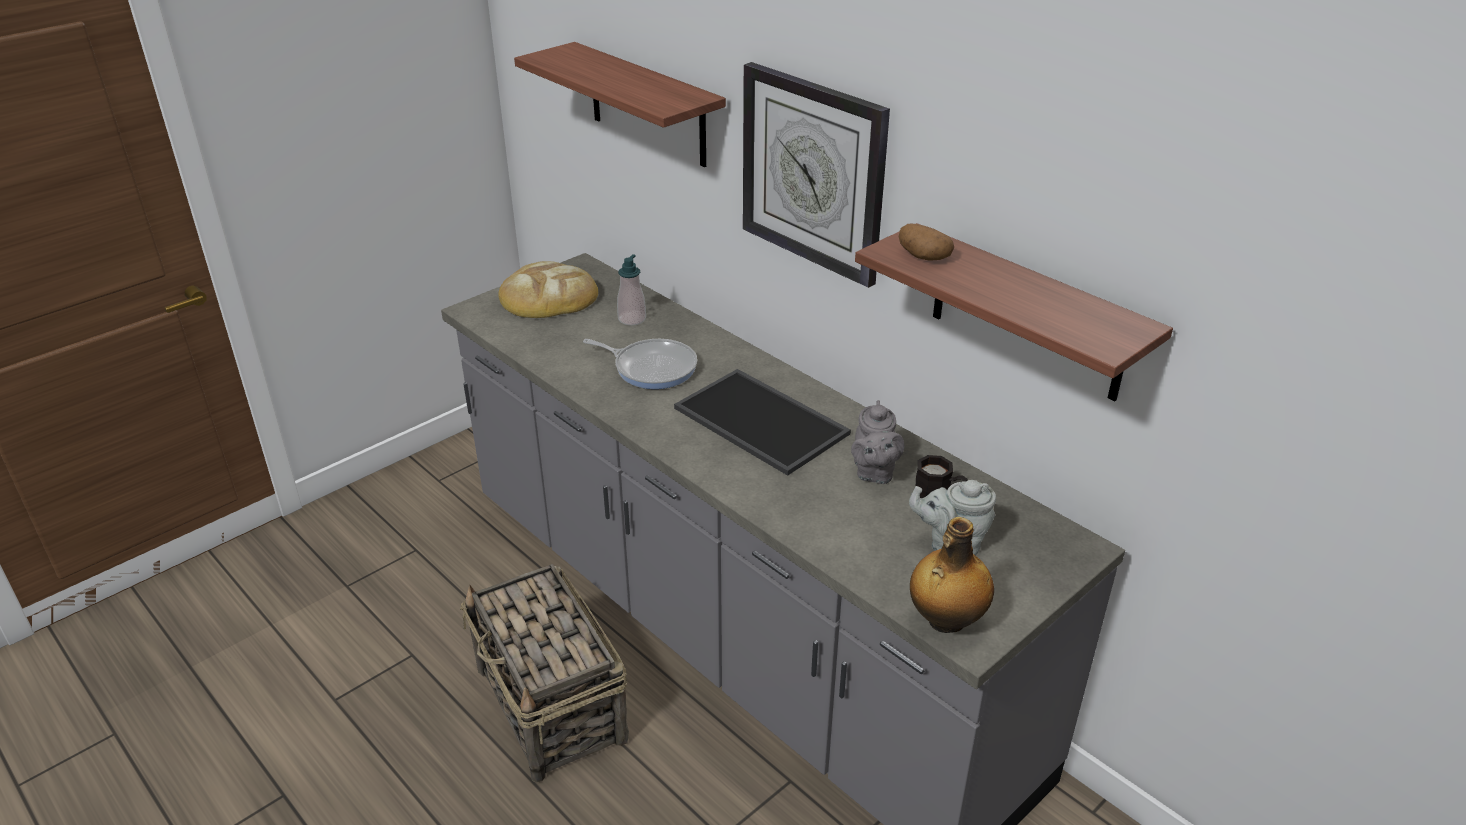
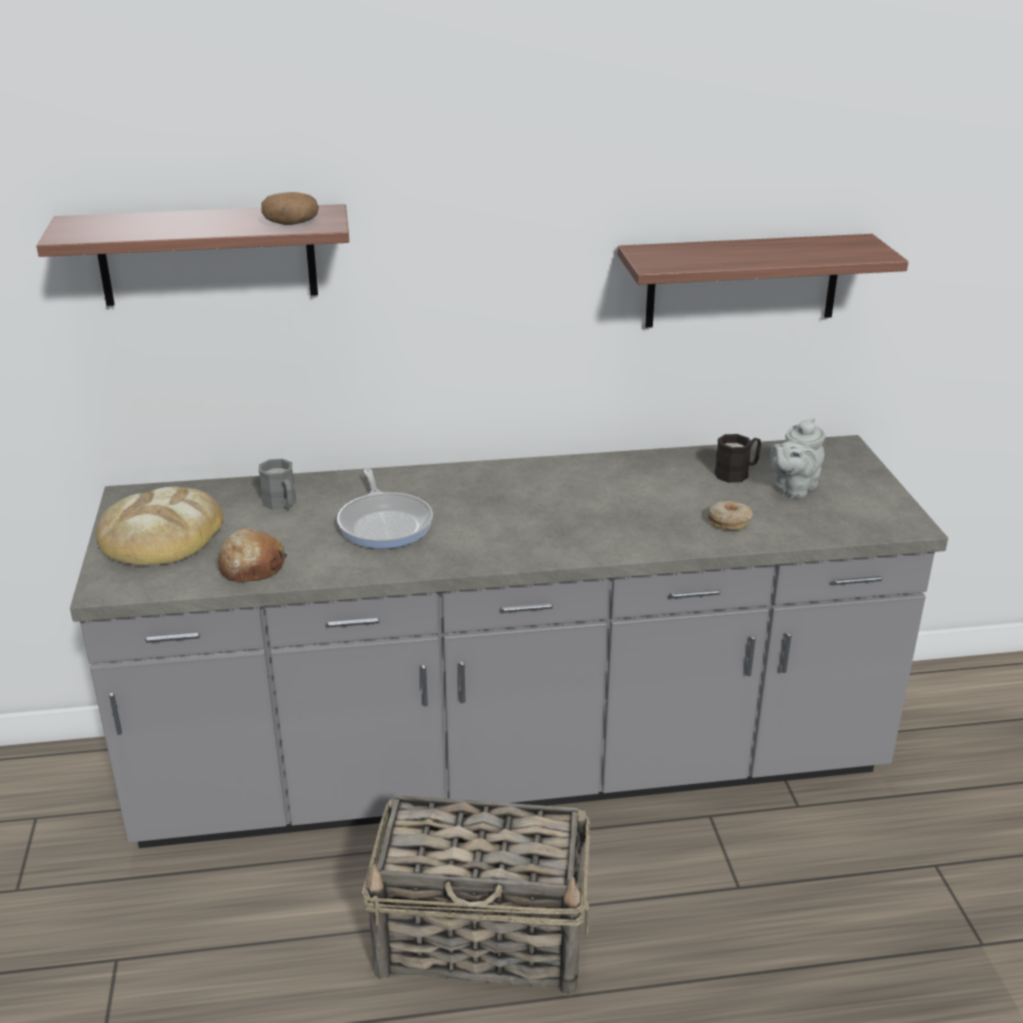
camera: 55 degrees left, 5 degrees down
(543, 344) = (252, 567): none -> bread
(632, 319) = (282, 504): soap dispenser -> grey mug
(651, 368) = (385, 523): frying pan -> frying pan turned 105 degrees clockwise
(764, 420) = (544, 501): tray -> none
(813, 172) = (482, 243): wall clock -> none
(842, 526) = (729, 522): none -> donut
(873, 472) = (674, 484): grey teapot -> none
(923, 257) = (680, 258): potato -> potato (291, 224)
(945, 621) = (879, 525): bottle -> none

